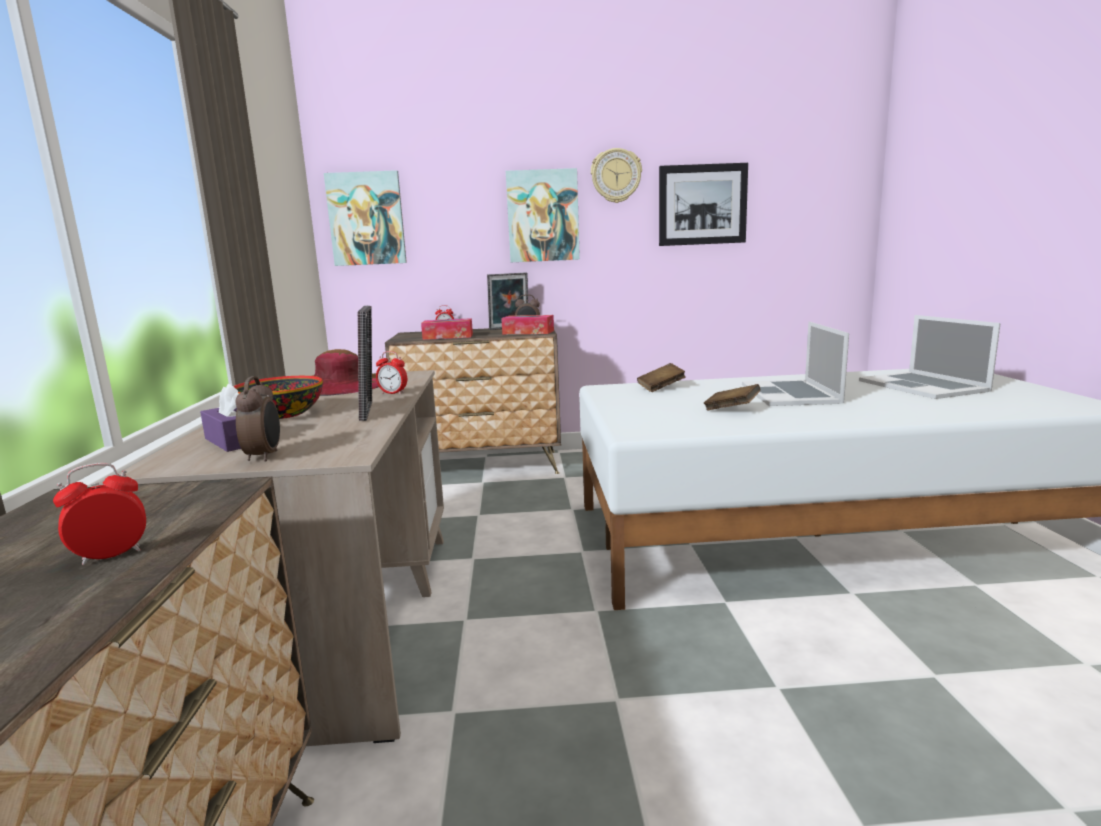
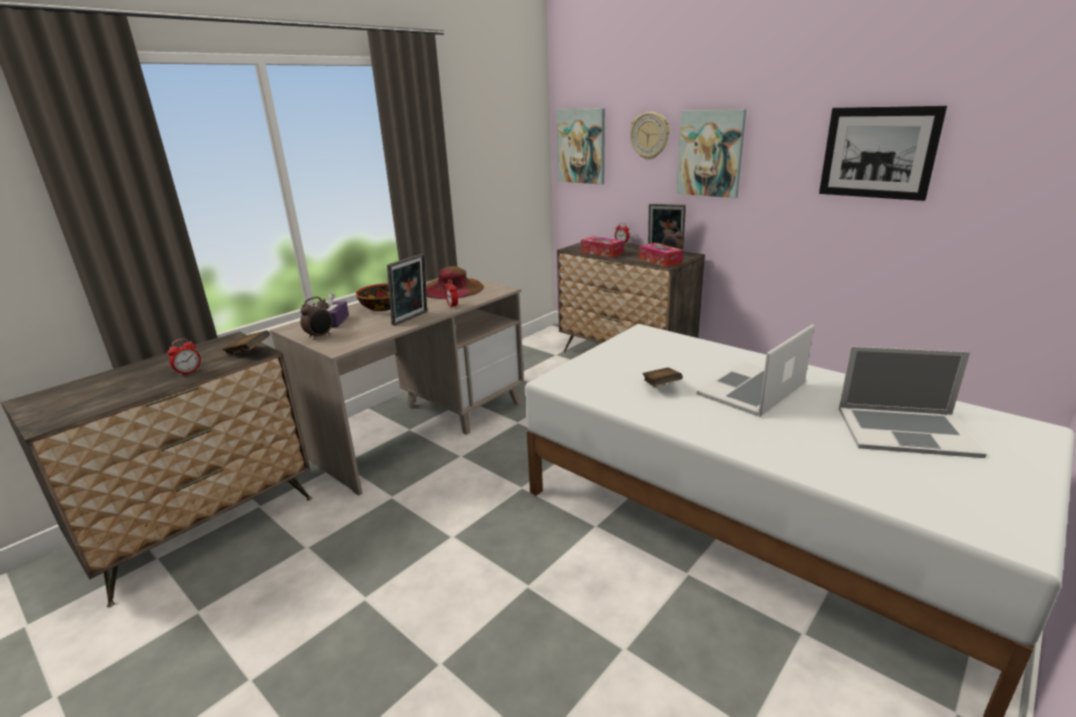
camera: 45 degrees right, 10 degrees up
(111, 555) = (189, 372): alarm clock -> alarm clock turned 120 degrees clockwise
(616, 176) = (784, 117): wall clock -> wall clock (650, 135)
(661, 388) = (677, 345): brown book -> brown book (249, 352)
(923, 386) = (905, 431): laptop -> laptop turned 105 degrees counterclockwise

